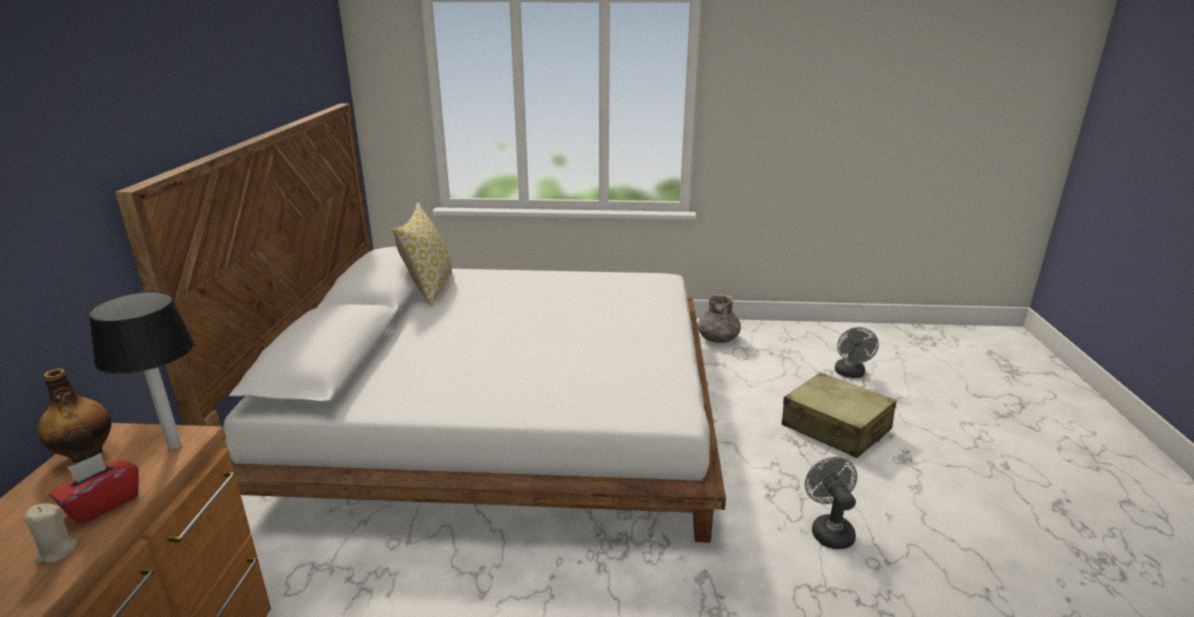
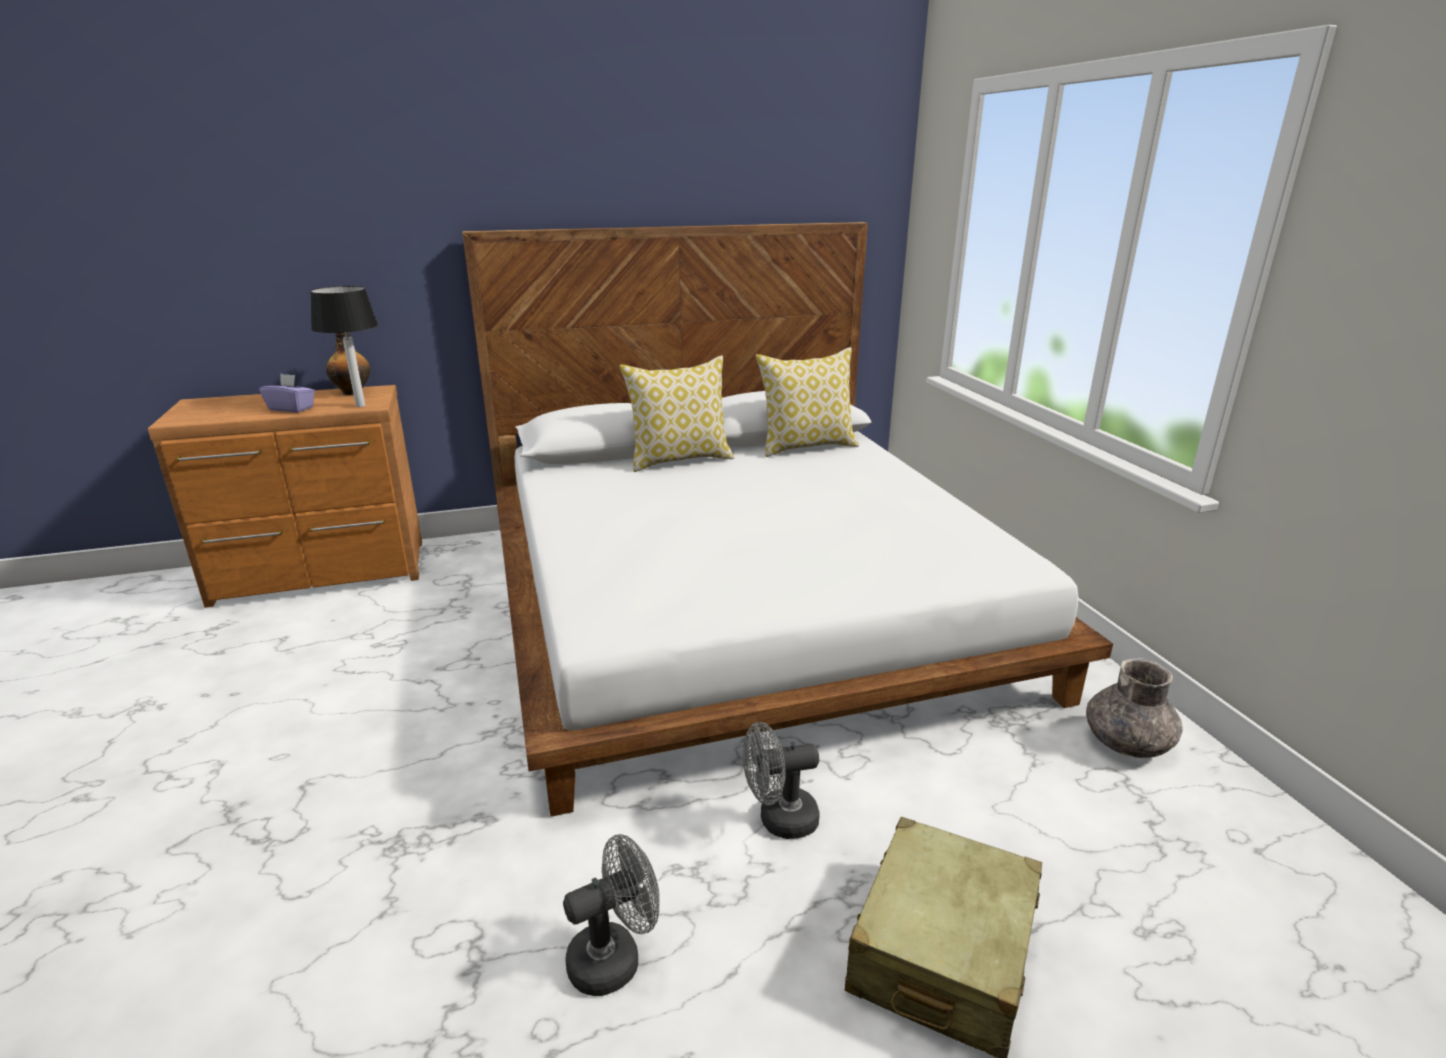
camera: 70 degrees right, 0 degrees up
(56, 552) = (244, 412): beige candle -> none
(102, 504) = (292, 408): red tissue box -> purple tissue box
(394, 338) = (680, 460): none -> pillow
(850, 374) = (1205, 973): grey fan -> grey fan (779, 820)

